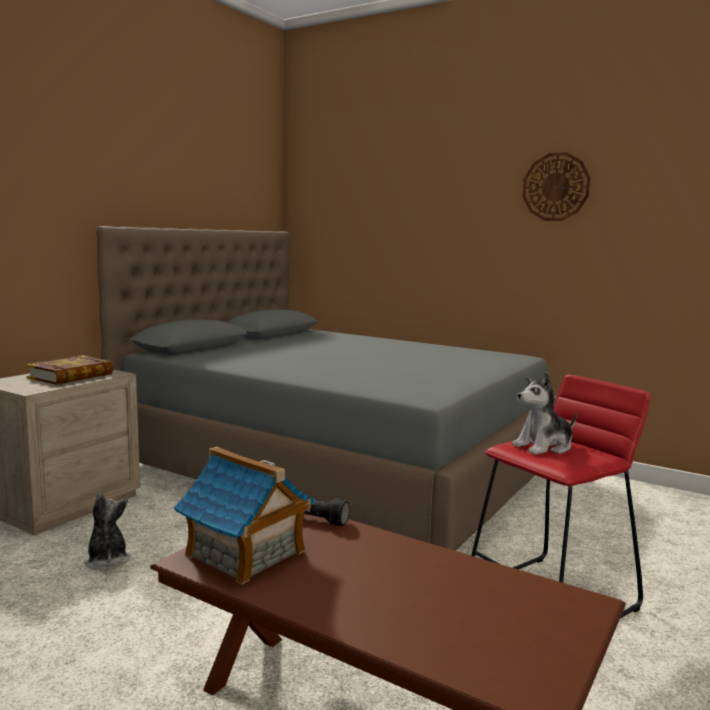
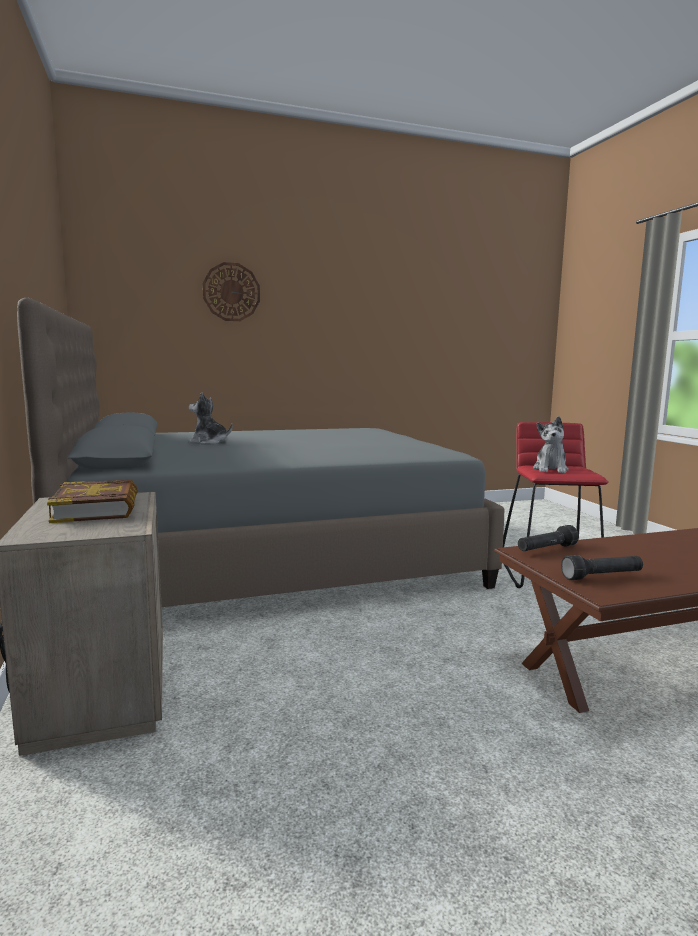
camera: 50 degrees left, 0 degrees up
(107, 560) = (294, 700): plush toy -> plush toy (209, 442)
(246, 554) = (602, 576): toy house -> black flashlight
(556, 187) = (368, 293): wall clock -> wall clock (231, 292)

